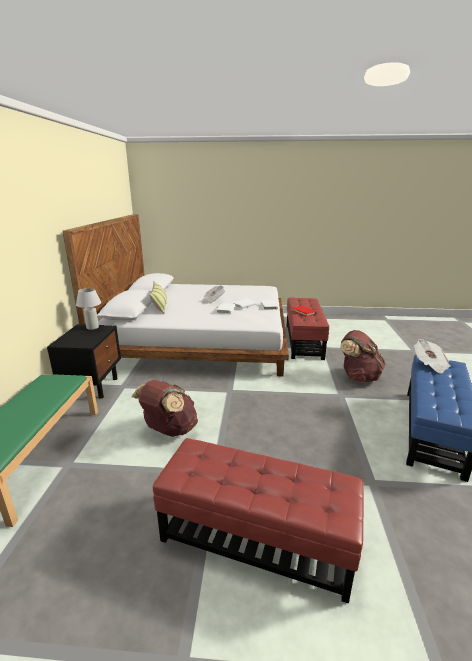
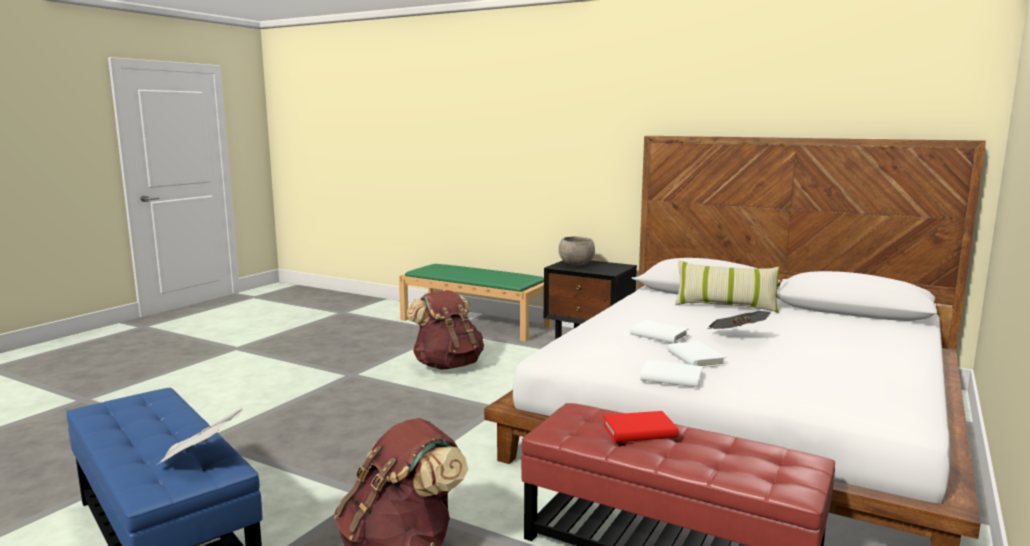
camera: 115 degrees right, 10 degrees down
(79, 339) = (576, 265): none -> grey bowl
(92, 327) = (614, 268): white table lamp -> none
(256, 538) = (262, 376): red ottoman -> none

